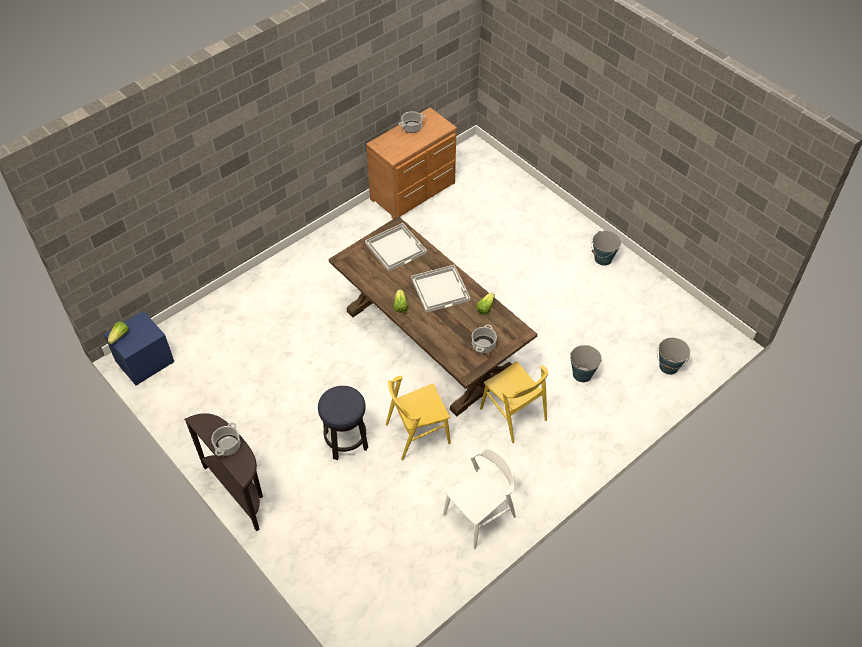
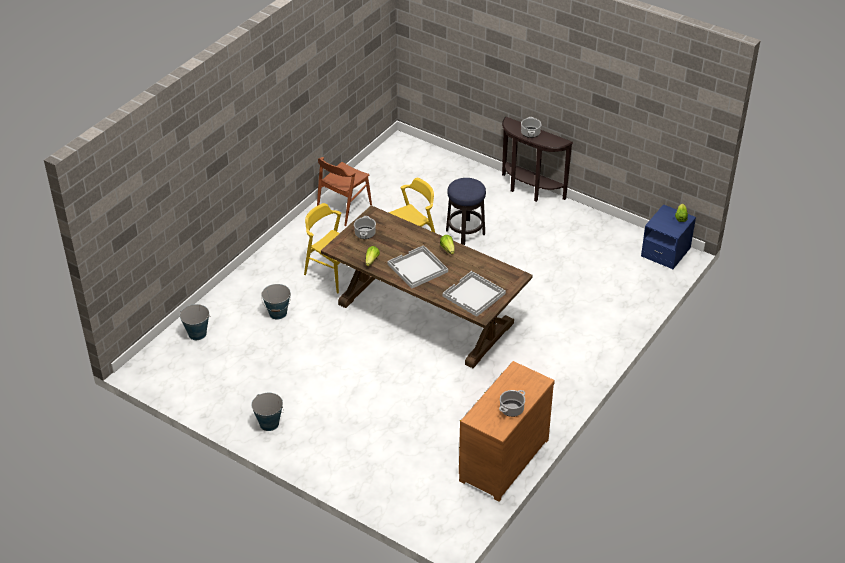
camera: 165 degrees right, 10 degrees down
(479, 515) = (344, 208): white chair -> brown chair

